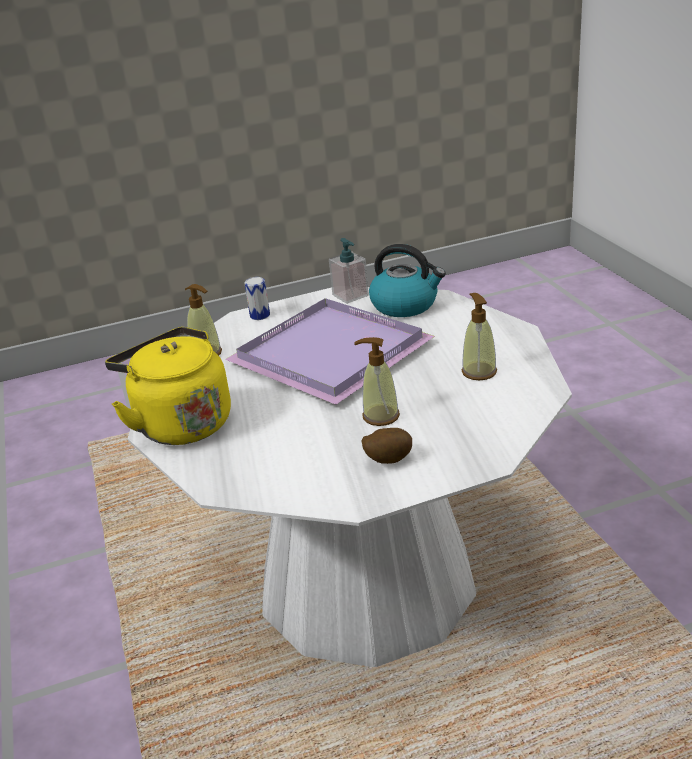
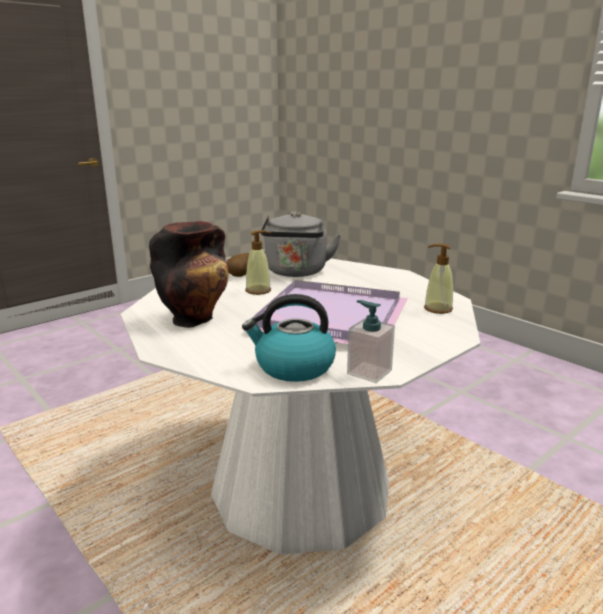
camera: 155 degrees right, 10 degrees down
(180, 423) = (387, 277): yellow kettle -> none
(260, 315) = (441, 341): can -> none
(296, 458) = (296, 272): none -> grey kettle
(479, 371) = (194, 318): soap dispenser -> vase

